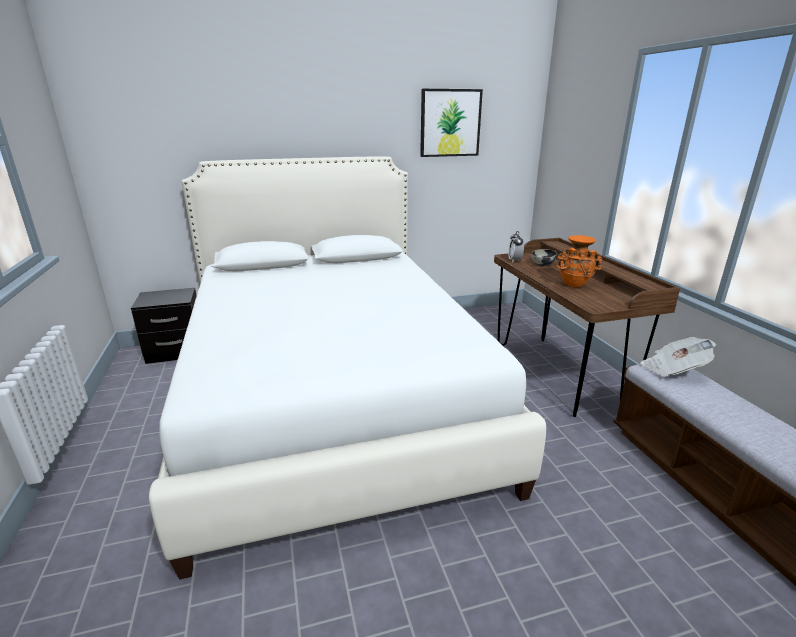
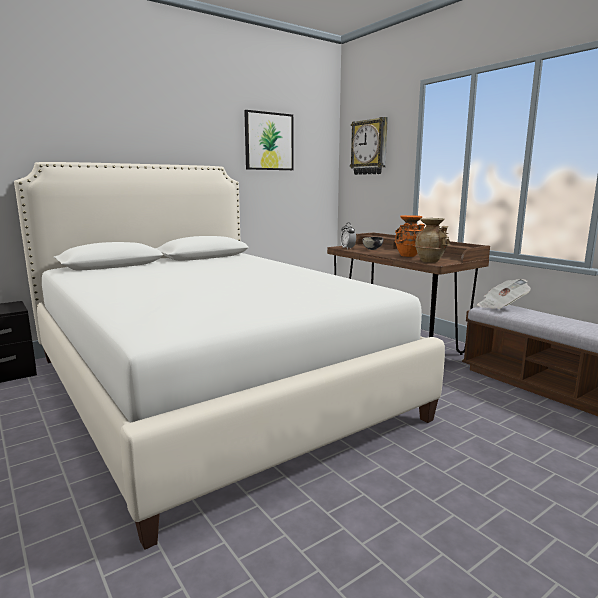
camera: 20 degrees left, 10 degrees down
(573, 129) = (369, 147): none -> wall clock
(590, 300) = (430, 261): none -> beige vase

